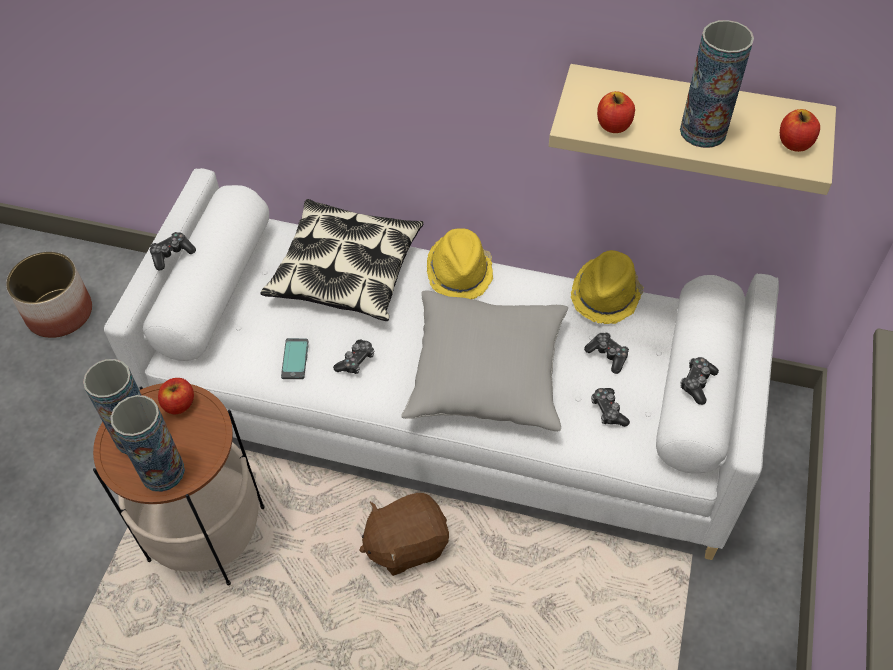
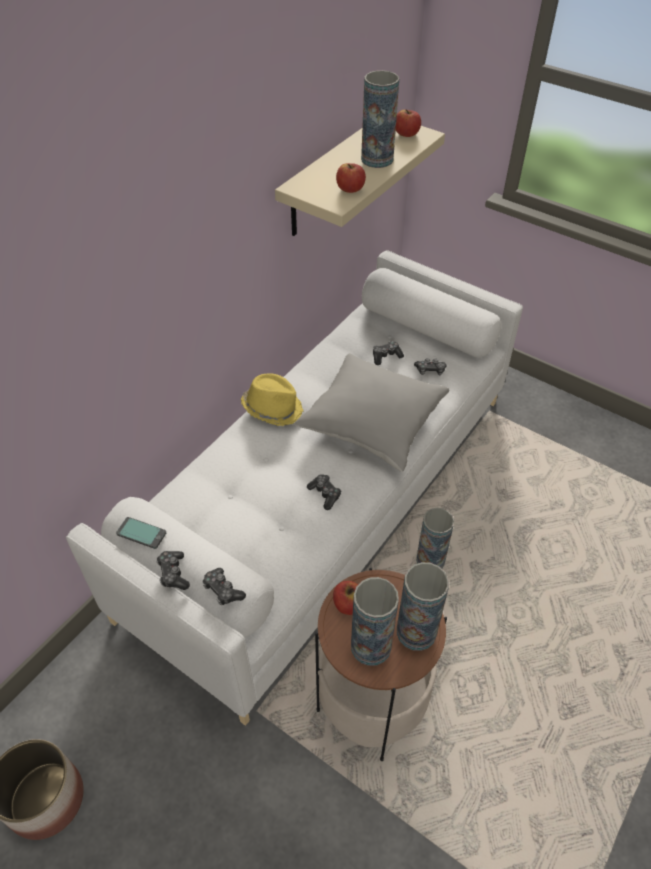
camera: 70 degrees left, 5 degrees down
(295, 359) = (303, 534): phone -> phone (141, 533)
(346, 270) = (227, 477): pillow -> none
(406, 544) = (430, 561): brown plush toy -> vase
(606, 295) = (335, 340): yellow hat -> none
(697, 383) = (454, 306): game controller -> game controller (222, 590)

